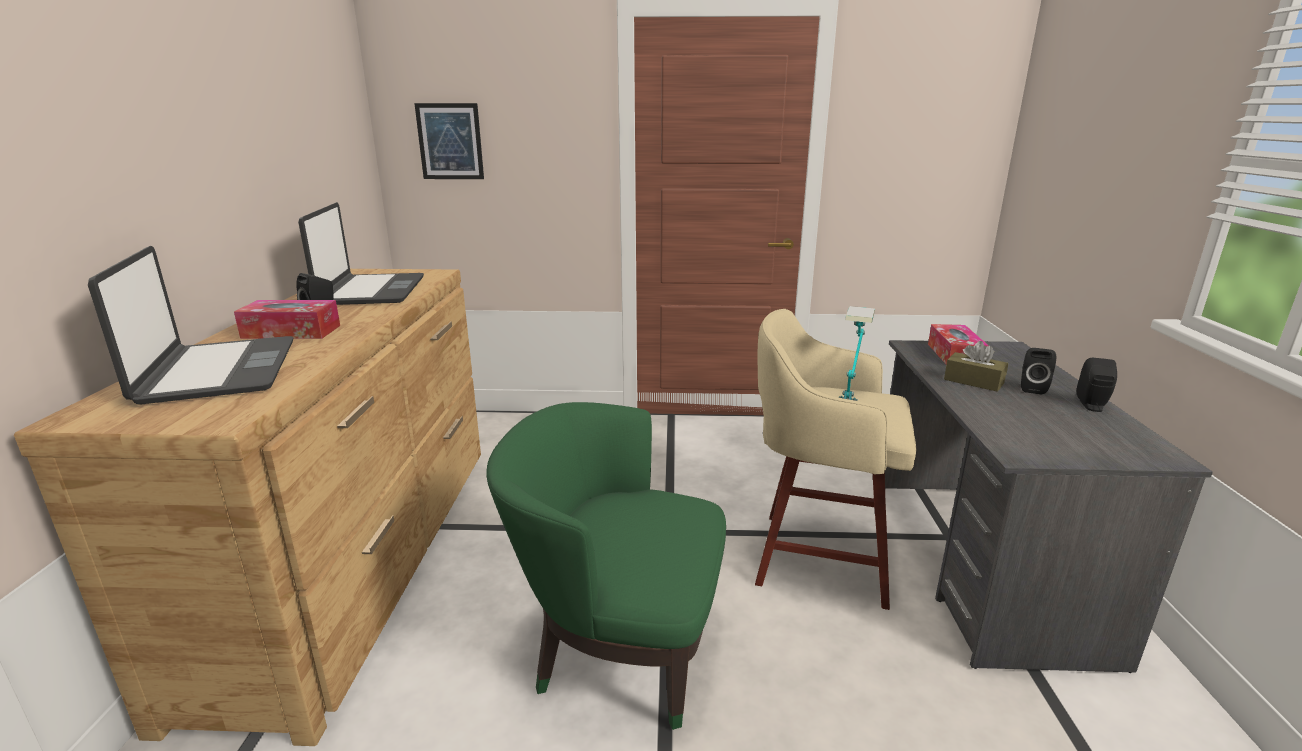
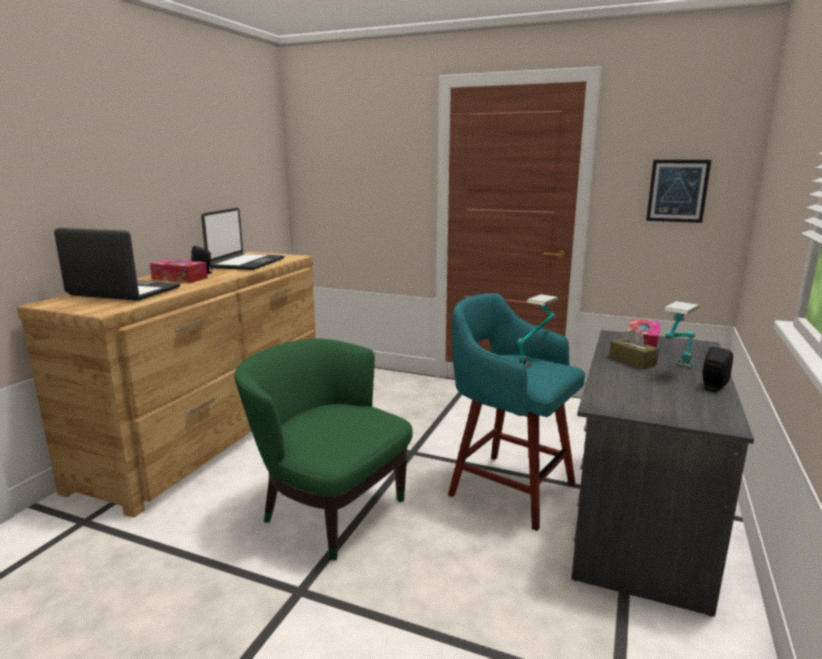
camera: 20 degrees right, 5 degrees down
(217, 372) = (124, 292): laptop -> laptop turned 75 degrees counterclockwise
(450, 141) = (329, 173): picture -> picture (677, 191)
(817, 557) = (508, 488): beige stool -> turquoise stool
(1031, 388) = (676, 371): black speaker -> table lamp

